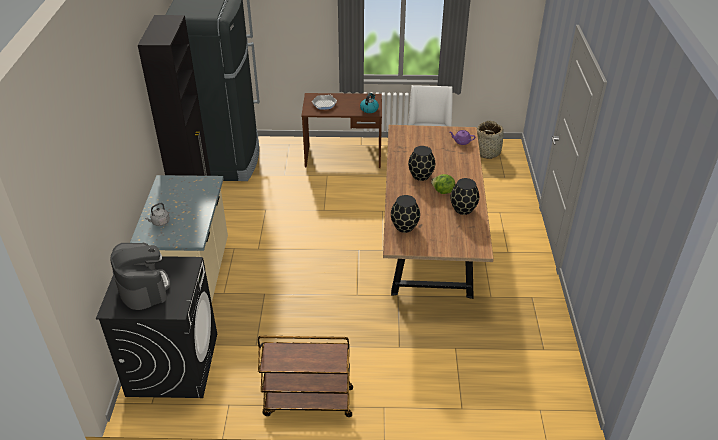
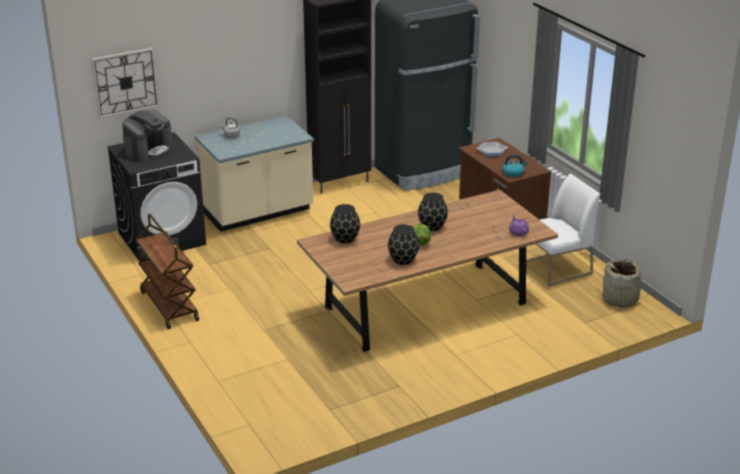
camera: 60 degrees right, 10 degrees down
(82, 234) = (125, 82): none -> wall clock

